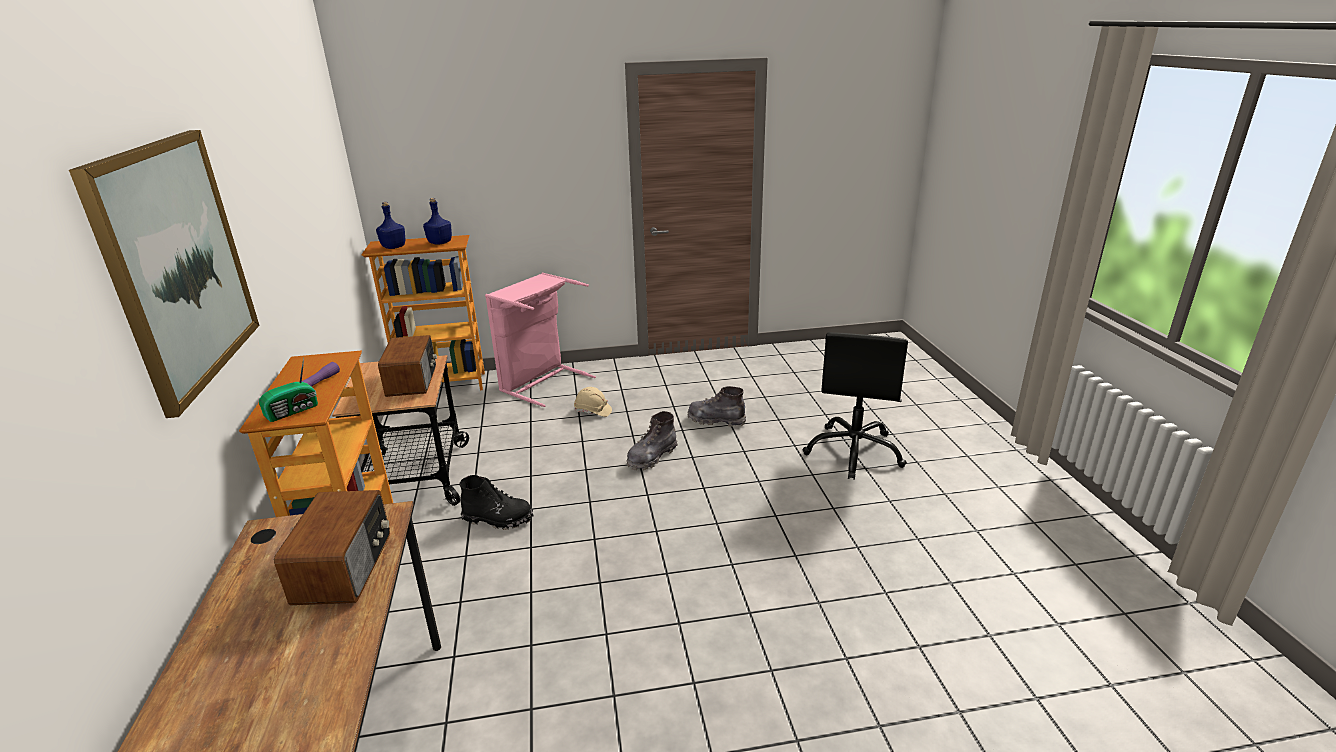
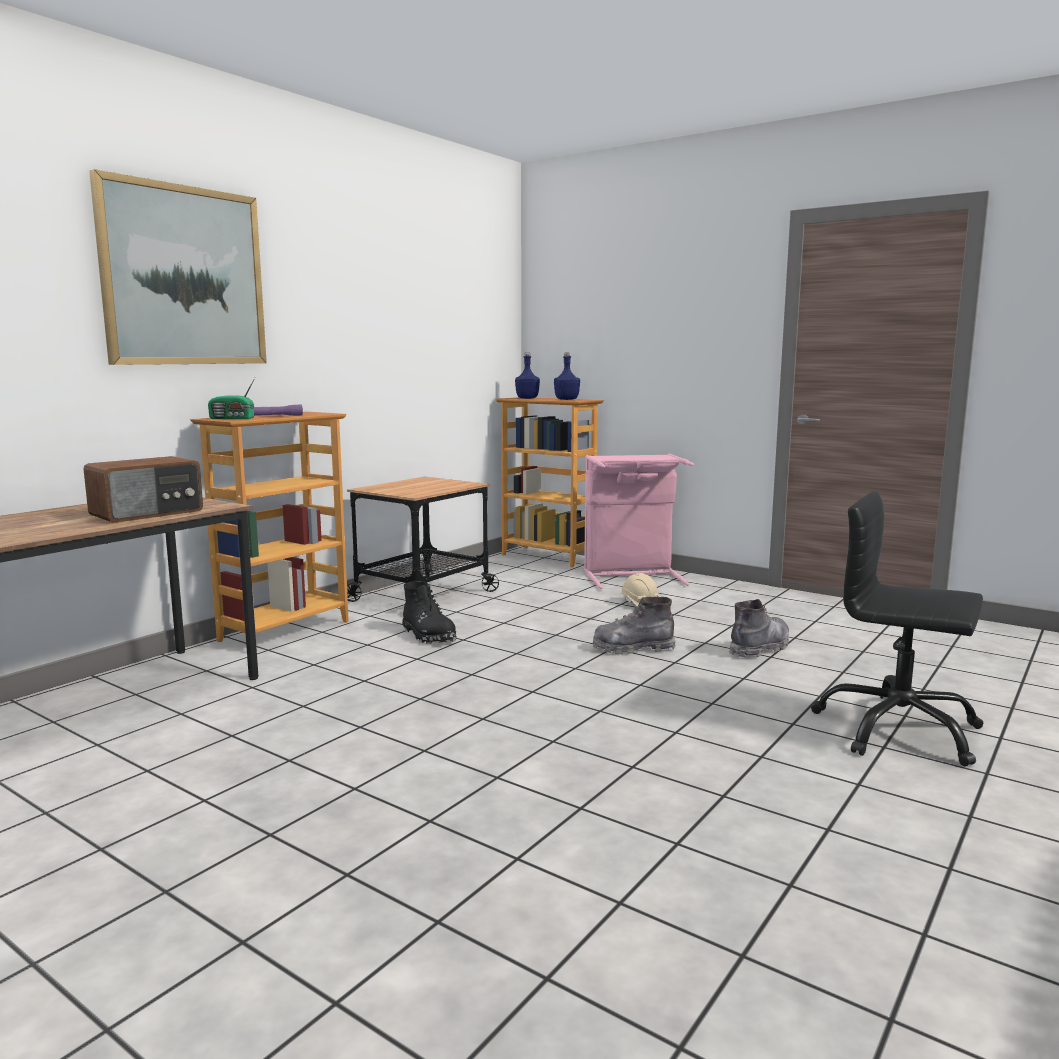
camera: 45 degrees right, 15 degrees down
(413, 381) = (433, 488): radio -> none
(716, 420) = (760, 648): grey boot -> grey boot turned 75 degrees clockwise
(854, 452) = (897, 729): black office chair -> black office chair turned 60 degrees clockwise

